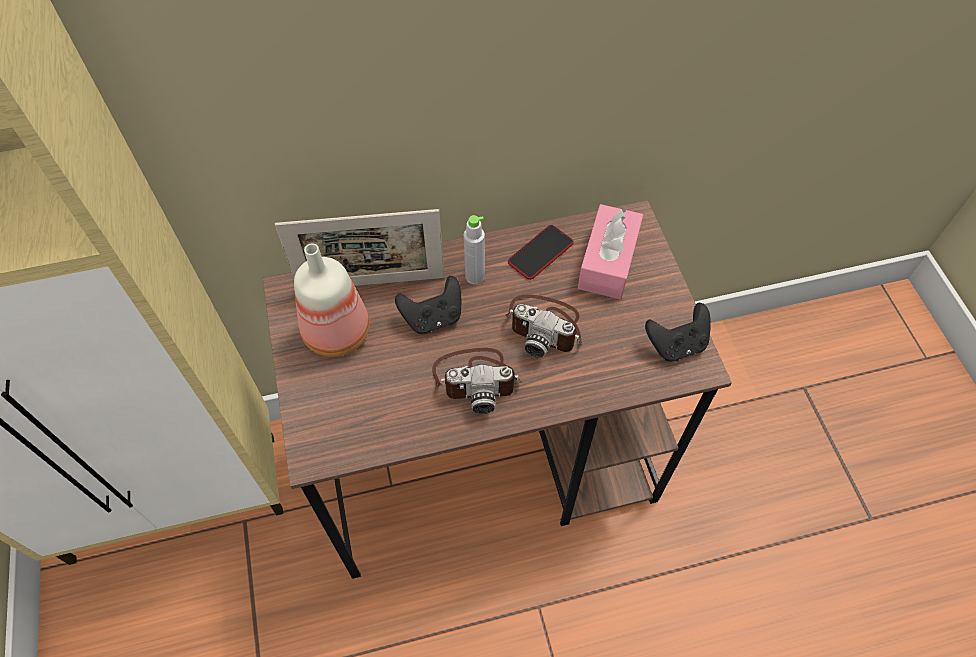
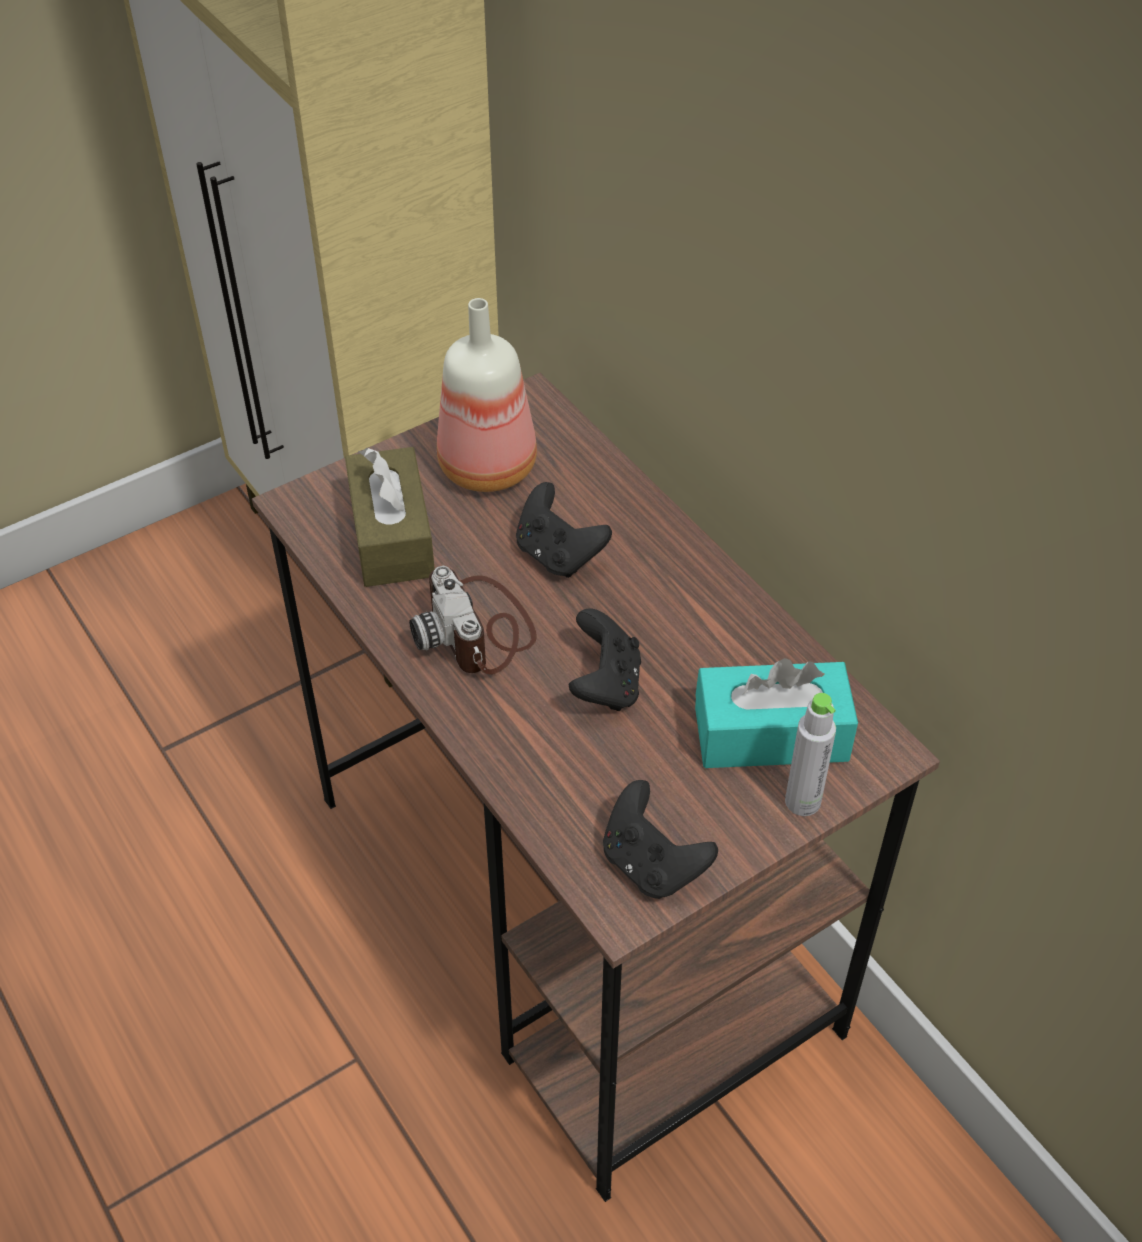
camera: 70 degrees right, 10 degrees down
(371, 283) = (584, 475): picture frame -> none
(372, 405) = (392, 536): none -> brown tissue box
(475, 276) = (654, 579): grey bottle -> grey bottle (802, 801)
(540, 253) = (740, 644): phone -> none
(545, 326) = (605, 685): camera -> black game controller
(608, 262) = (771, 734): pink tissue box -> turquoise tissue box

